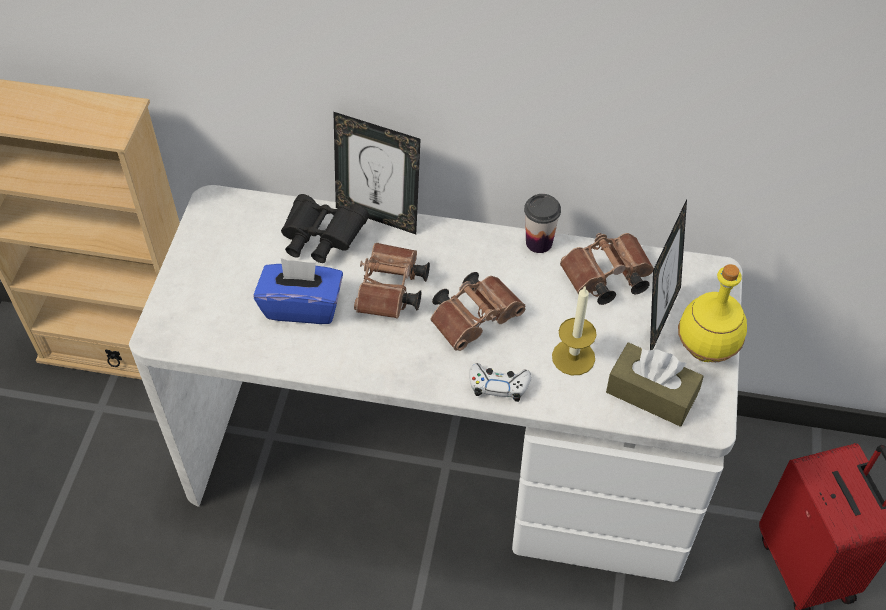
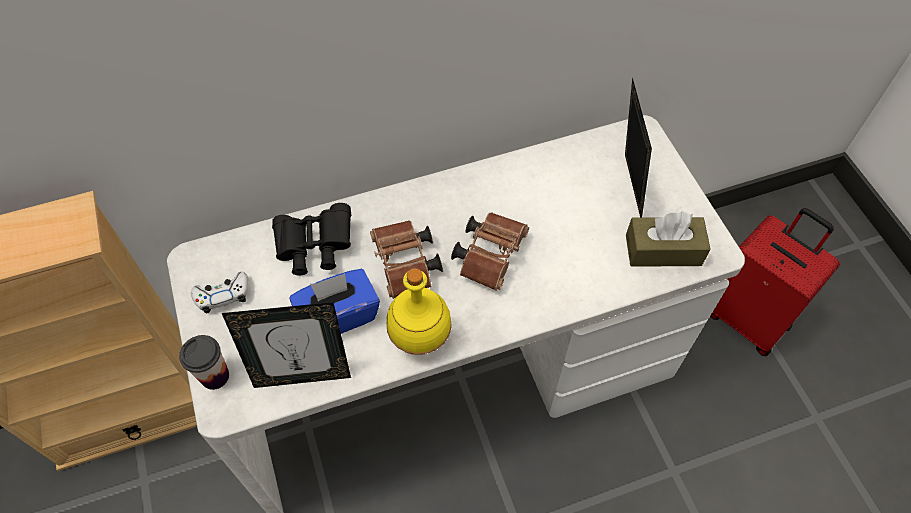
camera: 30 degrees left, 5 degrees up
(378, 215) = (350, 204): picture frame -> picture frame (302, 375)
(499, 385) = (546, 302): white game controller -> white game controller (223, 295)
(539, 242) = (496, 168): cup -> cup (214, 376)
(573, 357) = (586, 250): candle -> none
(605, 279) = (566, 174): brown binoculars -> none
(706, 350) = (677, 196): yellow bottle -> yellow bottle (421, 337)

